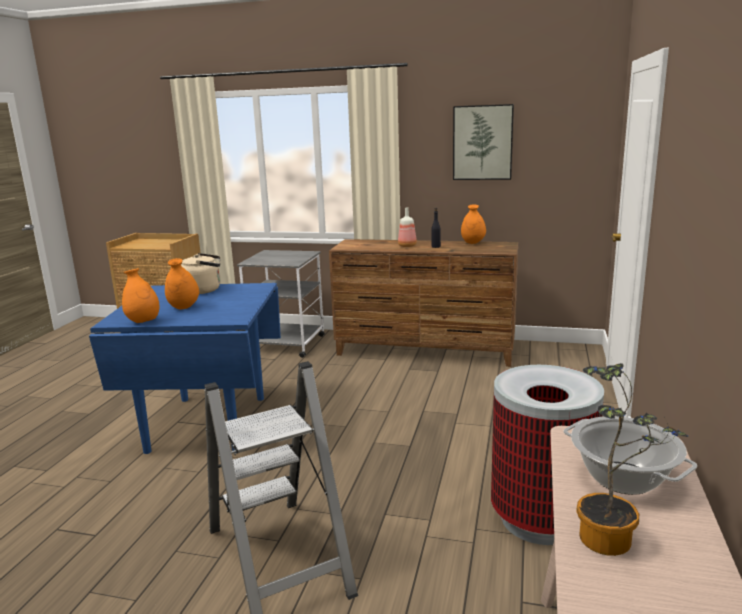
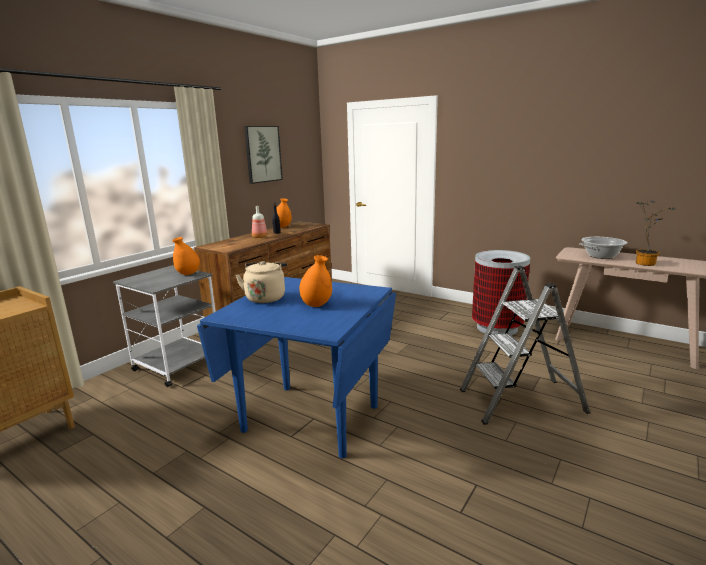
camera: 70 degrees left, 0 degrees up
(143, 322) = (345, 318): orange vase -> orange vase (188, 274)

